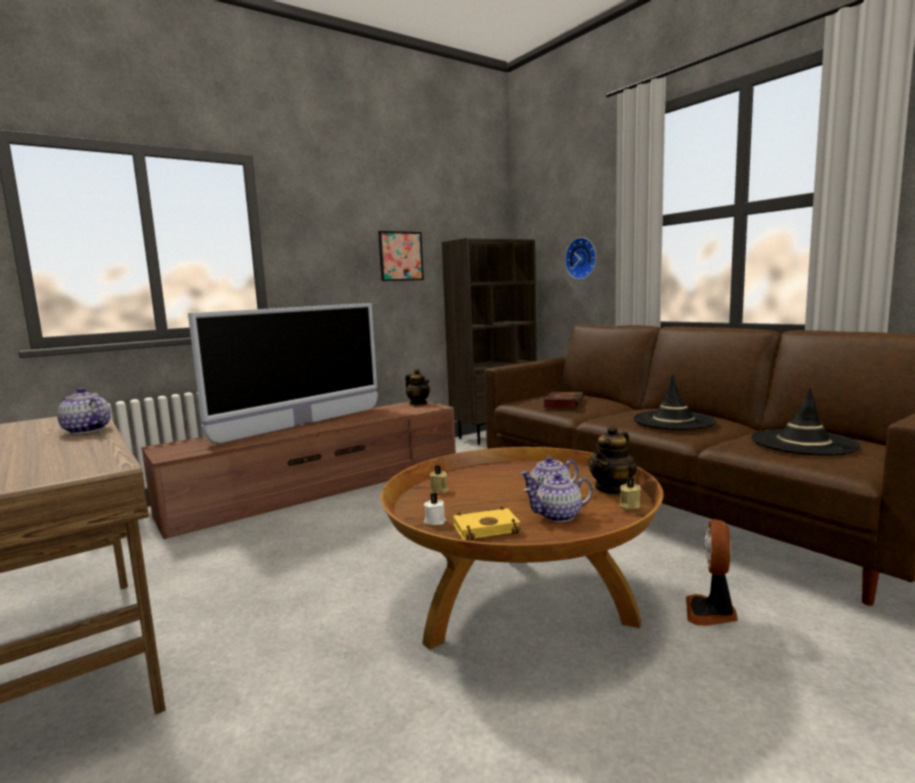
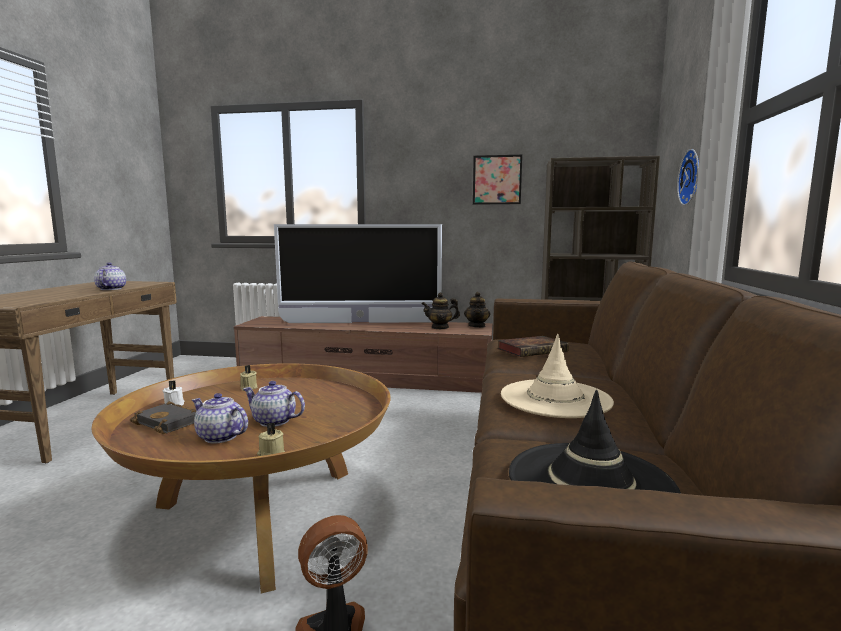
camera: 45 degrees right, 0 degrees up
(487, 528) = (171, 422): yellow book -> black book
(612, 489) = (323, 437): teapot -> teapot (440, 327)
(673, 421) = (555, 399): black hat -> beige hat

